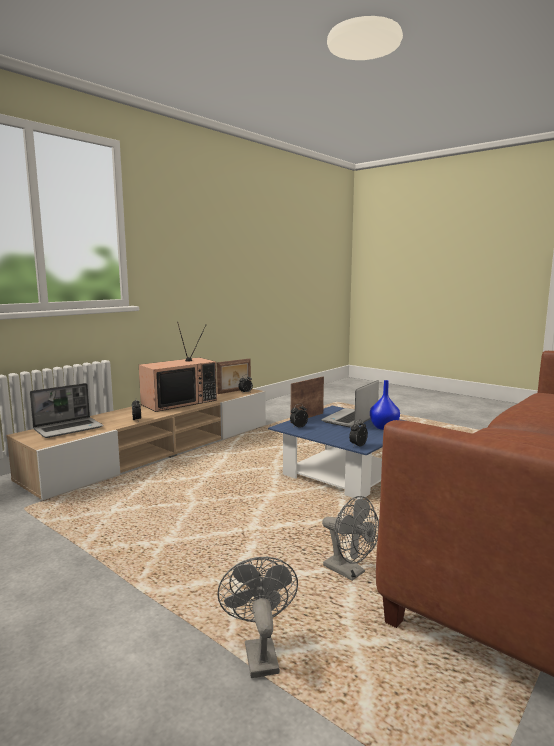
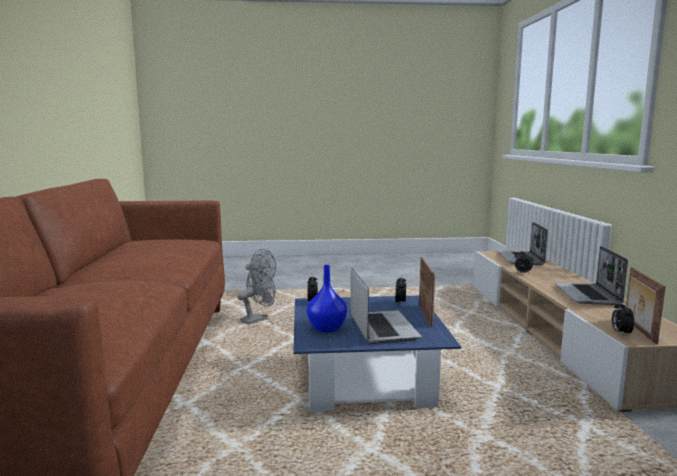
camera: 135 degrees right, 0 degrees up
(179, 402) = (588, 295): television -> laptop
(349, 572) = (257, 319): grey fan -> grey fan turned 135 degrees clockwise

